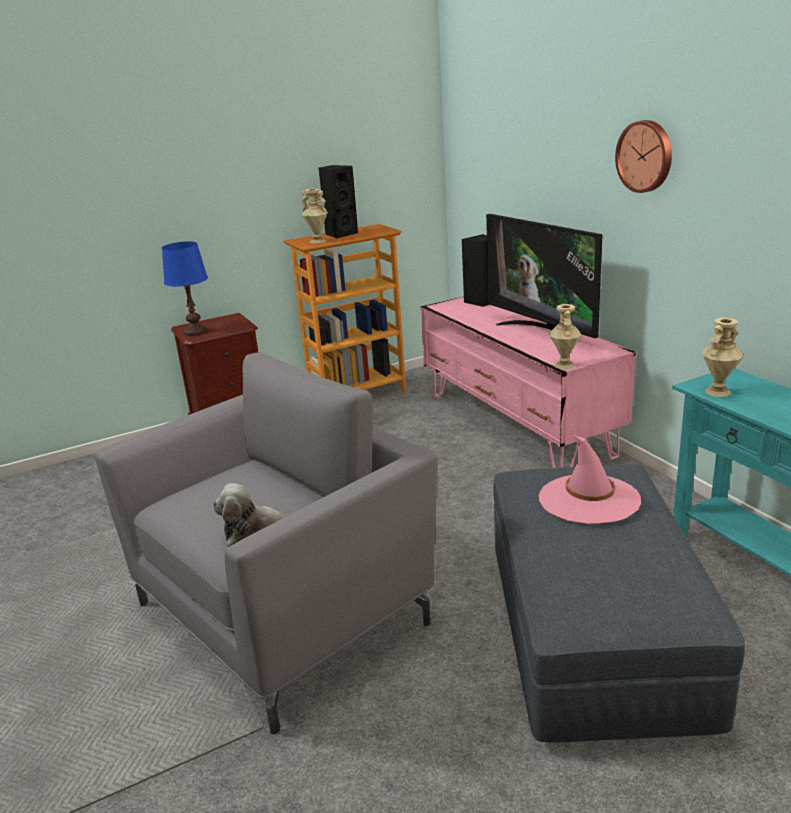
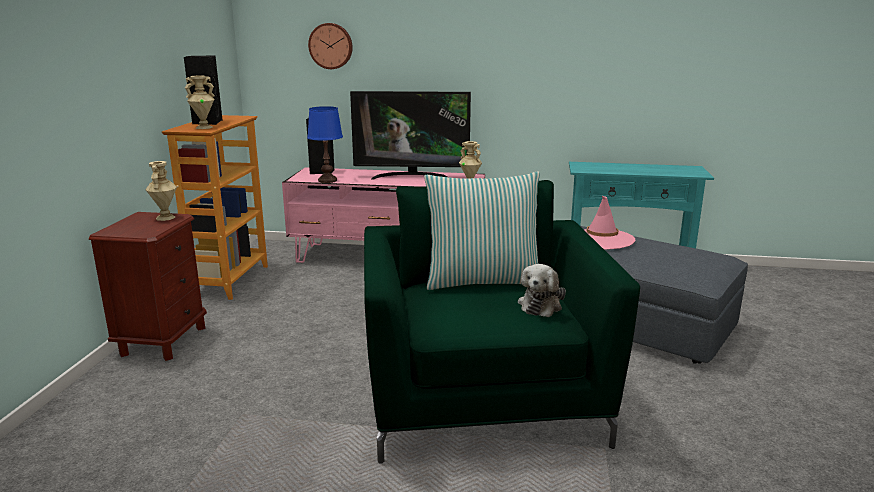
camera: 55 degrees left, 5 degrees down
(196, 332) = (137, 231): blue table lamp -> blue table lamp (327, 180)
(286, 482) = (482, 281): none -> pillow
(286, 612) = (483, 401): grey armchair -> green armchair
(645, 156) = (483, 38): wall clock -> wall clock (331, 46)
(718, 392) = (594, 170): beige vase -> beige vase (166, 217)

